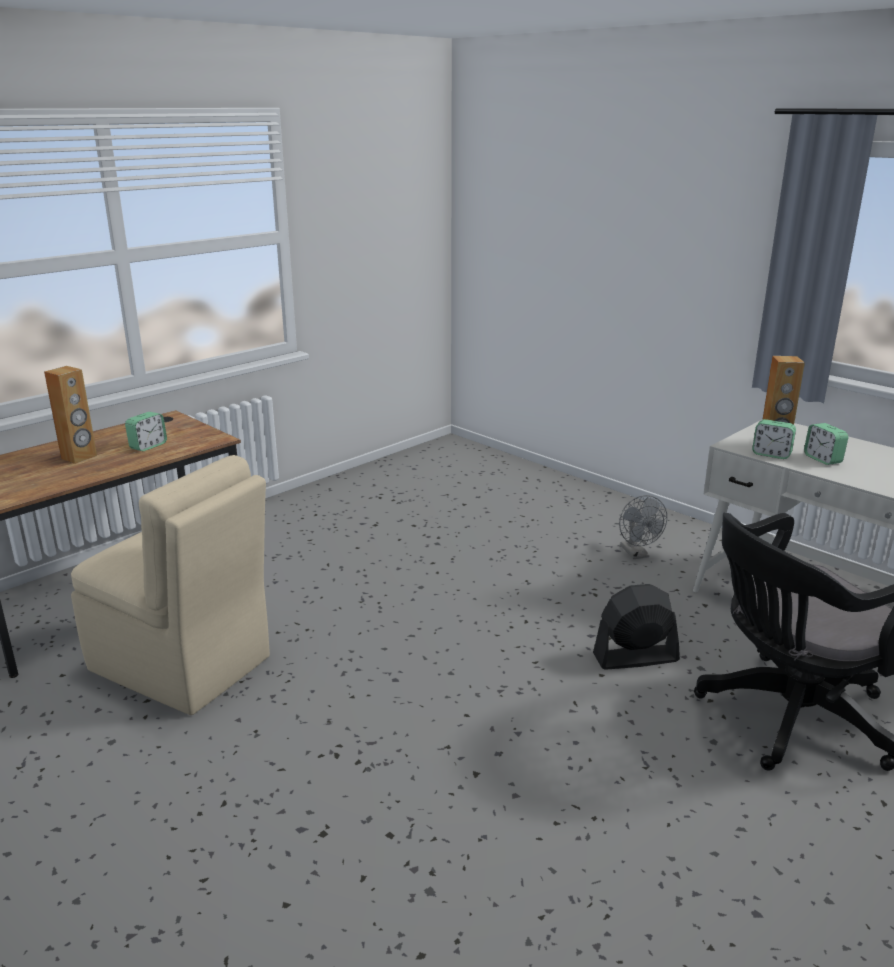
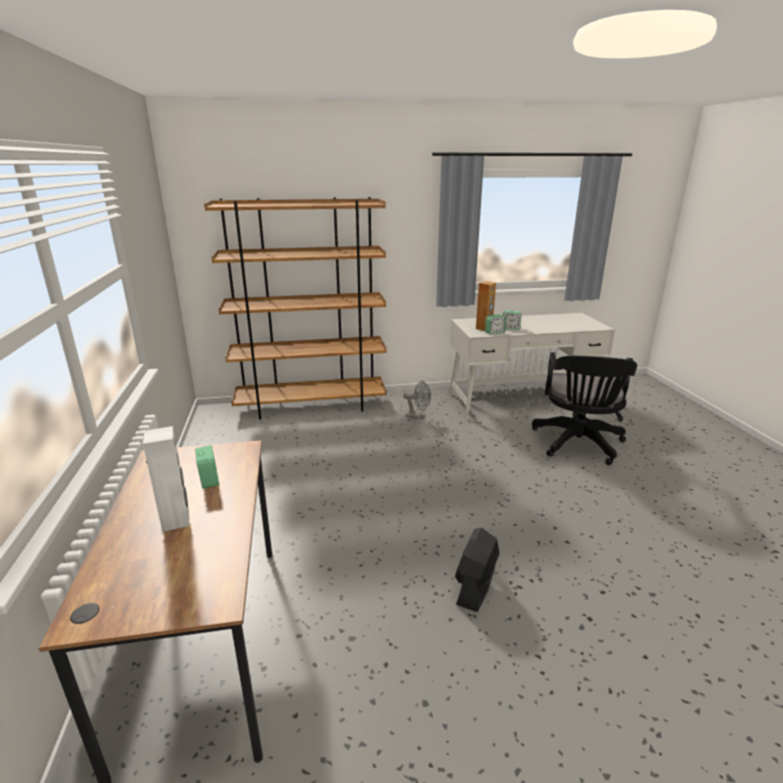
camera: 55 degrees left, 0 degrees up
(79, 457) = (176, 520): brown speaker -> white speaker
(183, 665) = (356, 628): beige chair -> none
(545, 483) = (311, 406): none -> brown bookcase
(635, 657) = (506, 457): black fan -> black fan (475, 586)

